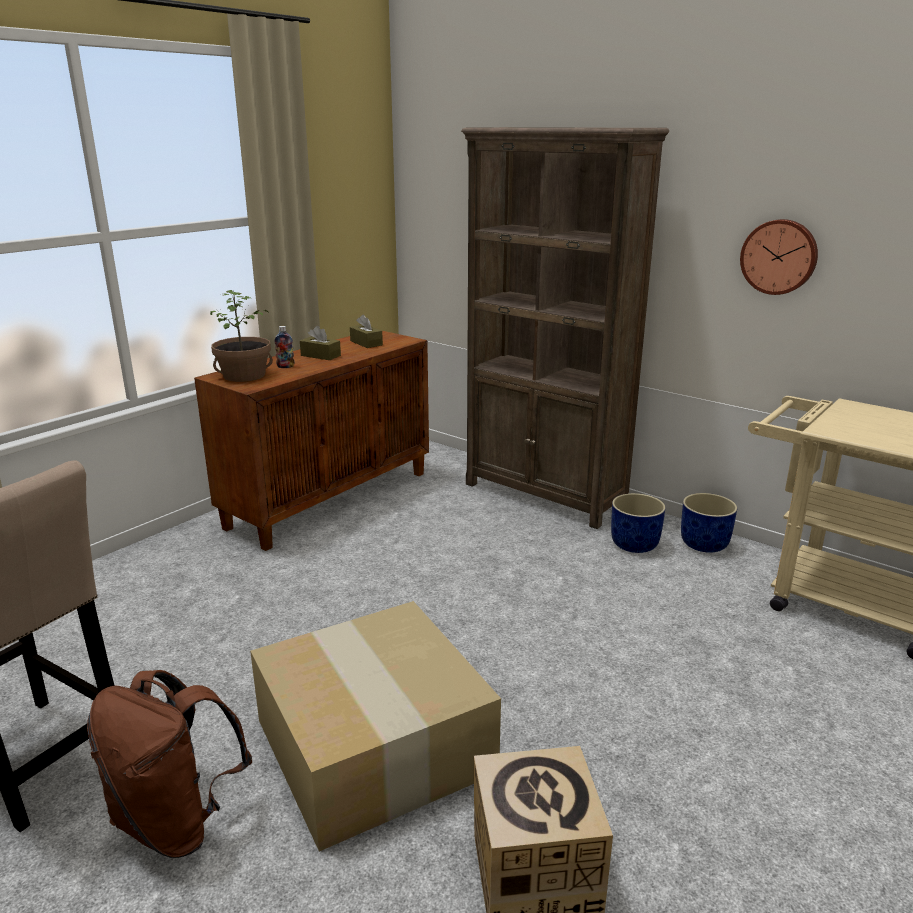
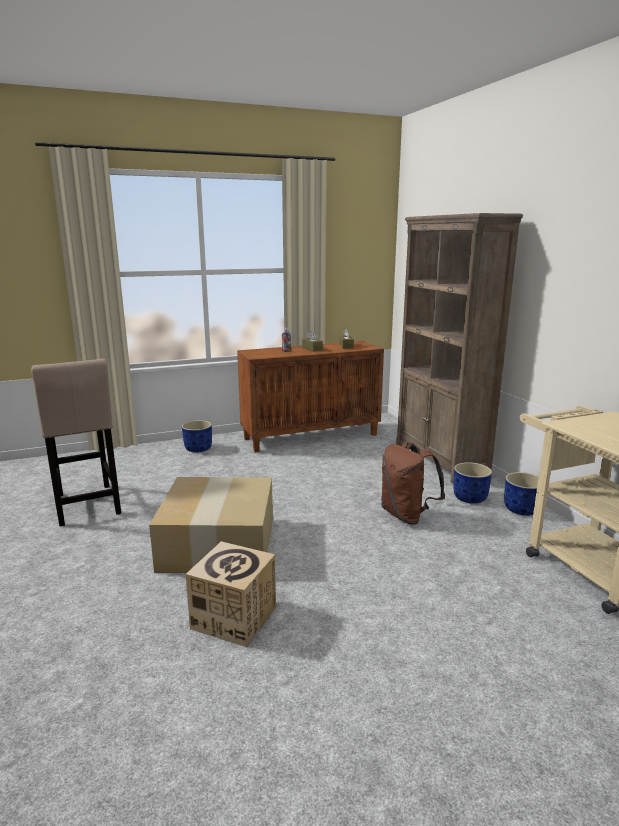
camera: 30 degrees right, 5 degrees down
(157, 570) = (198, 449): none -> blue planter
(177, 821) = (113, 542): brown backpack -> brown backpack (407, 515)
(244, 375) = (260, 352): potted plant -> none
(779, 256) = (584, 303): wall clock -> none

